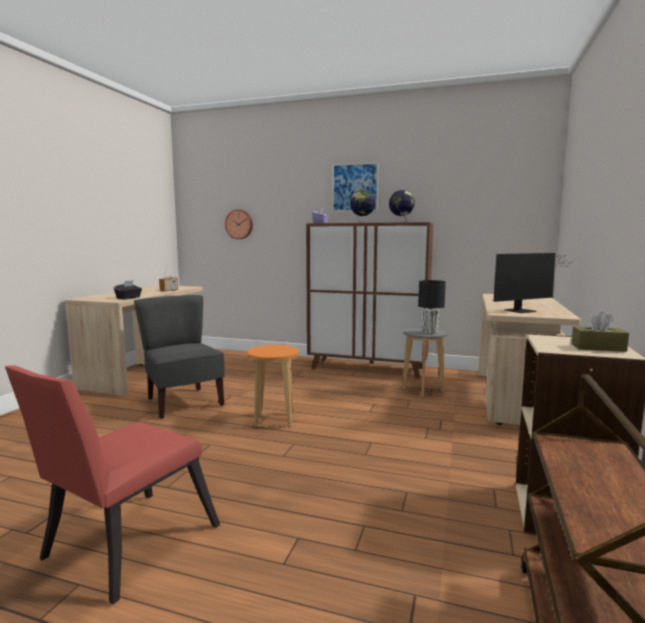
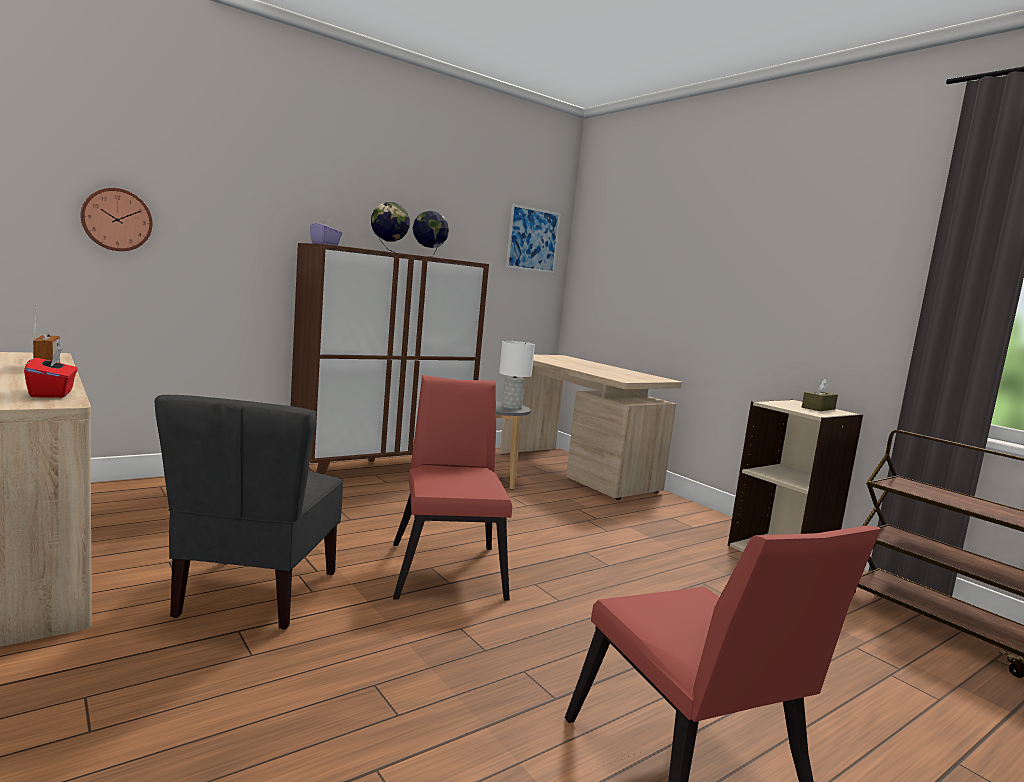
camera: 55 degrees left, 0 degrees up
(128, 298) = (52, 393): black tissue box -> red tissue box
(183, 402) = (255, 594): grey chair -> grey chair turned 90 degrees counterclockwise
(274, 420) = (448, 566): orange stool -> red chair
(355, 187) = (353, 191): picture -> picture (533, 239)
(430, 332) = (512, 407): black table lamp -> white table lamp
(524, 310) = (624, 375): monitor -> none

